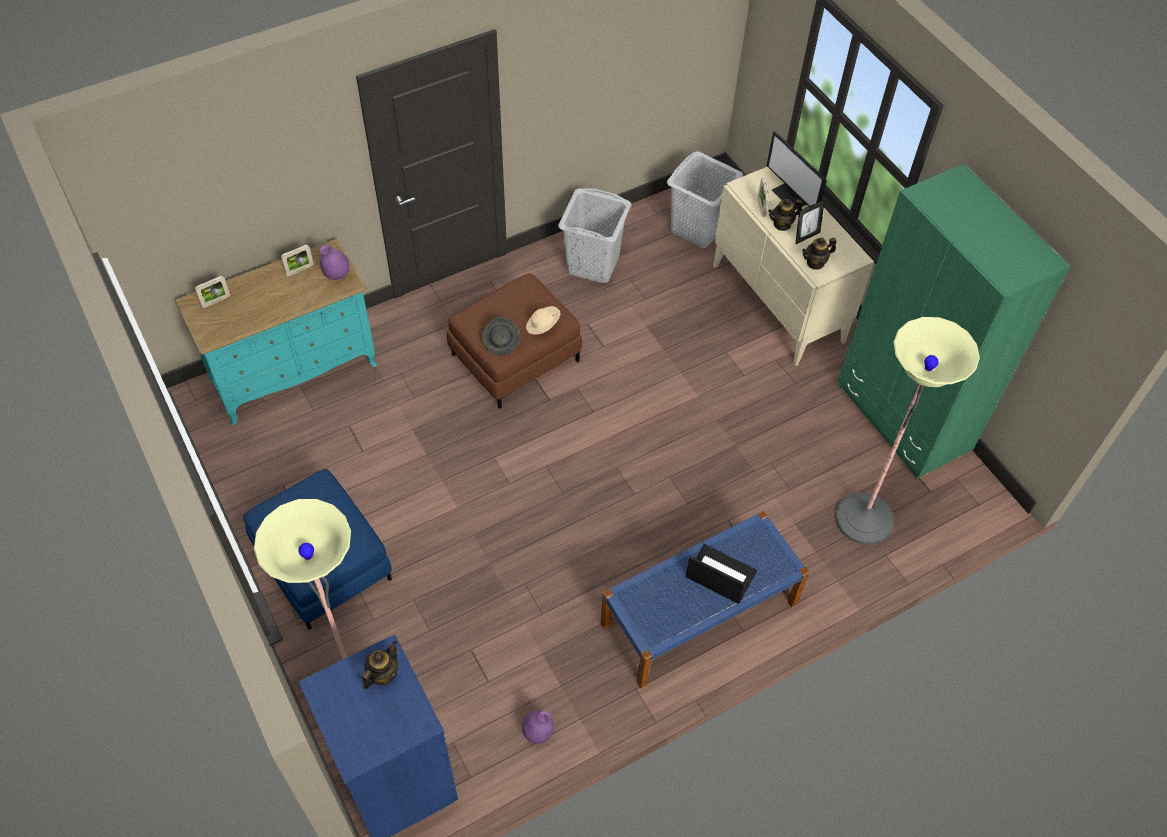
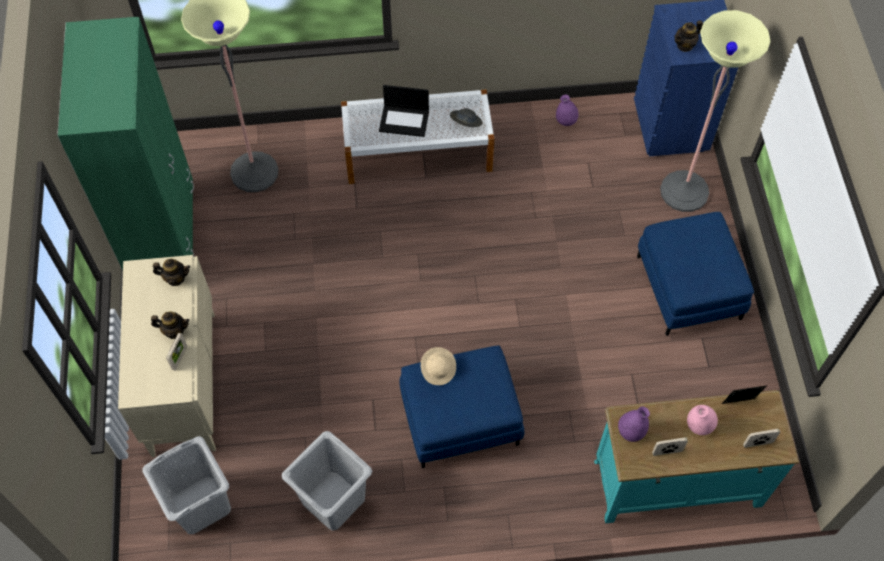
camera: 155 degrees left, 5 degrees up
(274, 298) = (698, 425): none -> pink vase
(501, 342) = (483, 368): grey hat -> grey hat (465, 123)
(515, 357) = (460, 418): brown ottoman -> blue ottoman
(699, 614) = (417, 152): blue bench -> white bench
(719, 574) = (404, 120): laptop -> laptop turned 45 degrees counterclockwise
(791, 196) = (141, 360): monitor -> none
(806, 237) = (163, 309): picture frame -> picture frame (738, 404)

